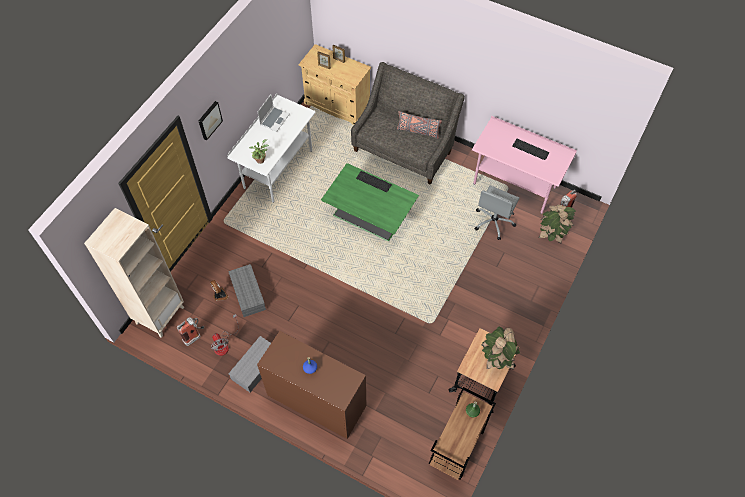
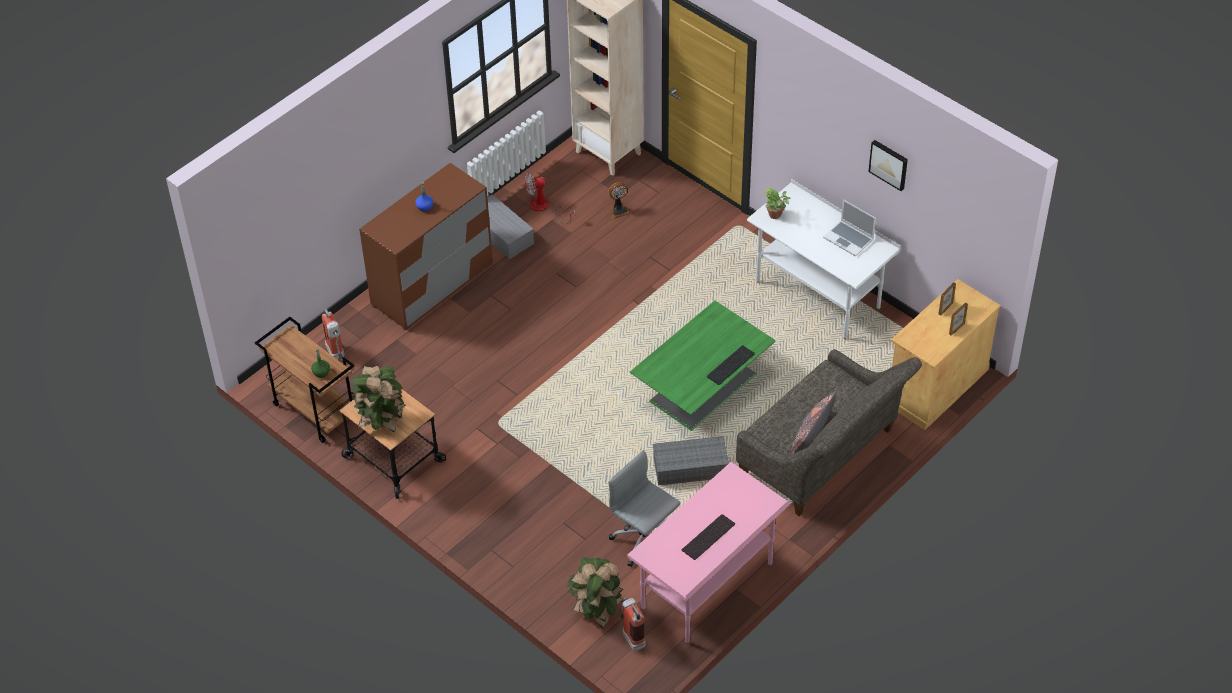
camera: 105 degrees right, 10 degrees down
(195, 337) = (565, 182): fire extinguisher -> fire extinguisher (337, 355)
(209, 120) = (791, 109): picture -> picture (889, 164)
(247, 293) = (612, 237): grey storage box -> grey storage box (691, 467)

